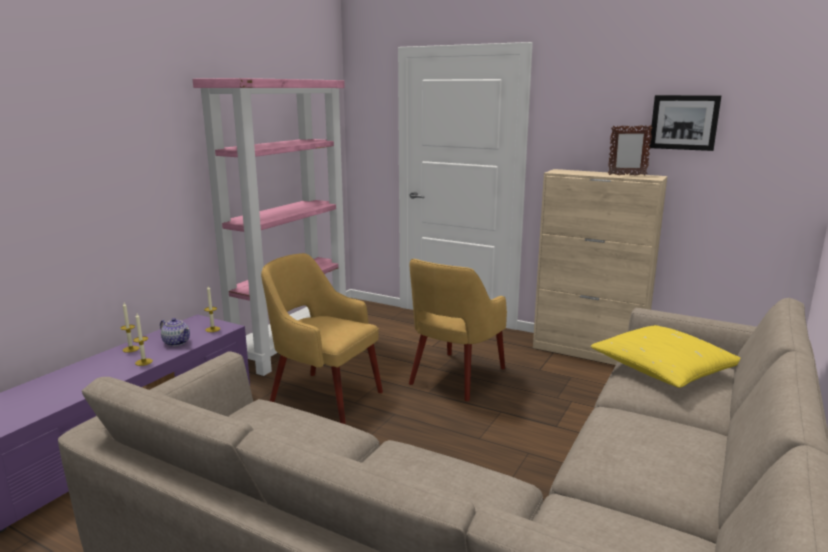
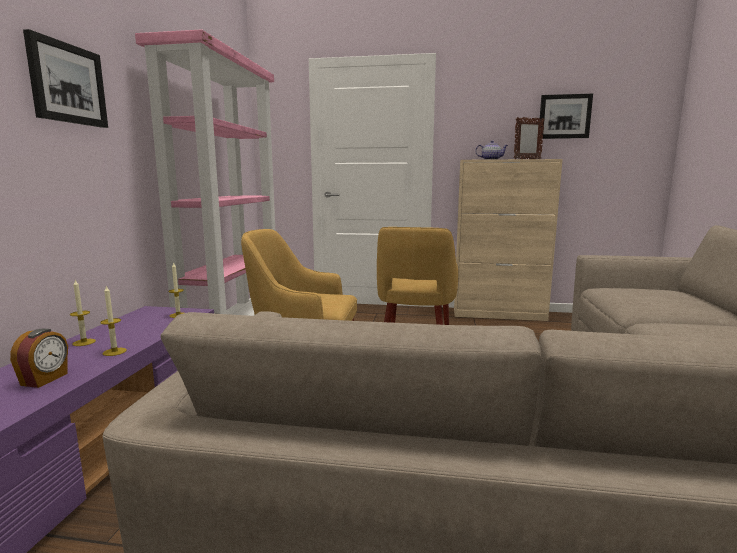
camera: 20 degrees left, 5 degrees down
(89, 380) = (45, 379): none -> alarm clock
(129, 141) = (67, 84): none -> picture
(176, 342) = (143, 330): teapot -> teapot (490, 159)
(663, 369) = (640, 294): yellow pillow -> none

